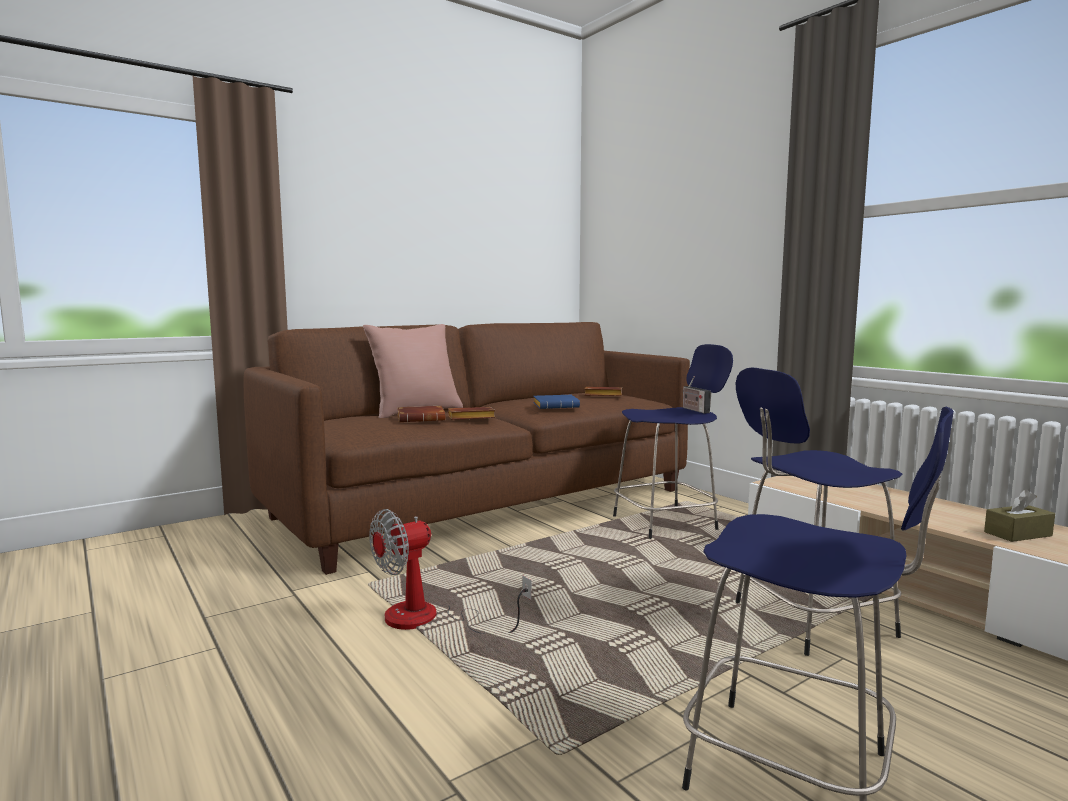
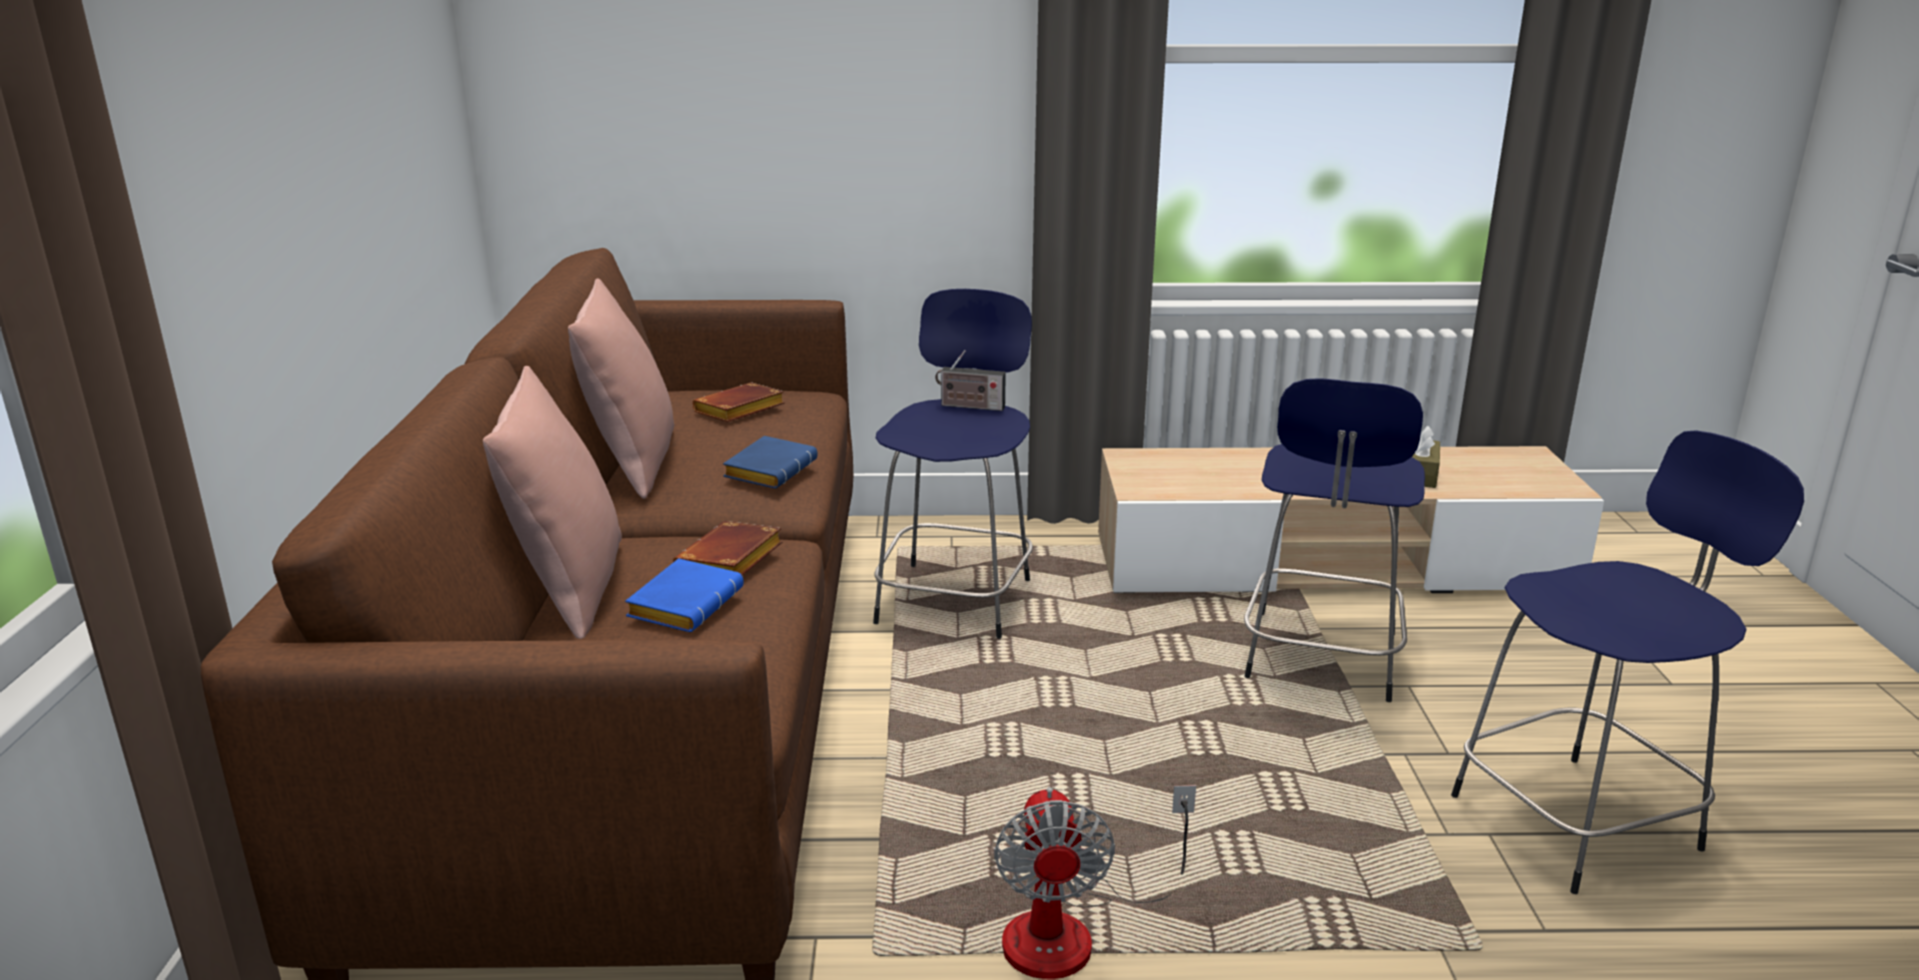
camera: 55 degrees left, 15 degrees up
(422, 419) = (684, 603): brown book -> blue book
(525, 398) = (632, 464): none -> pink pillow

